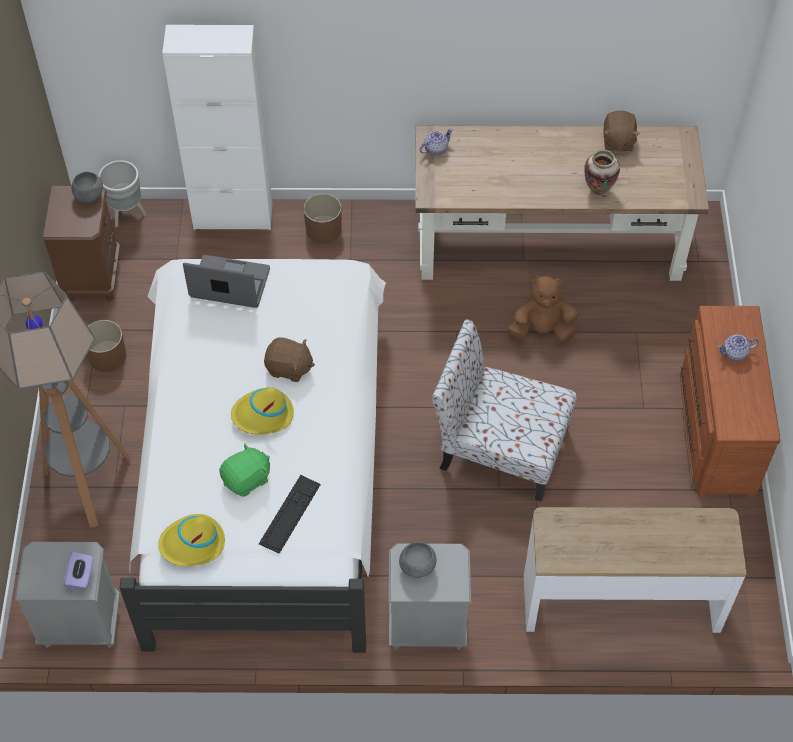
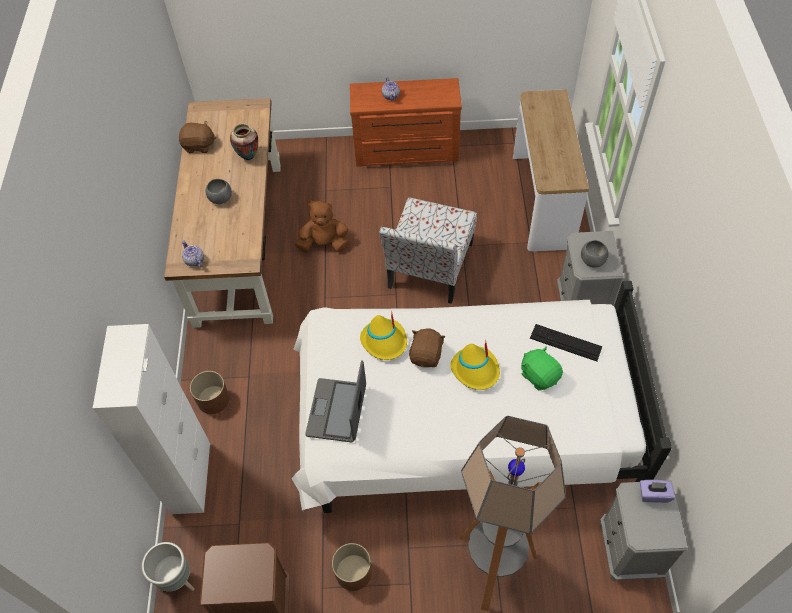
camera: 90 degrees left, 0 degrees up
(89, 196) = (219, 560): grey bowl -> grey bowl (220, 198)
(192, 544) = (606, 409): yellow hat -> yellow hat (384, 341)
(542, 330) = (324, 244): brown plush toy -> brown plush toy turned 90 degrees clockwise

